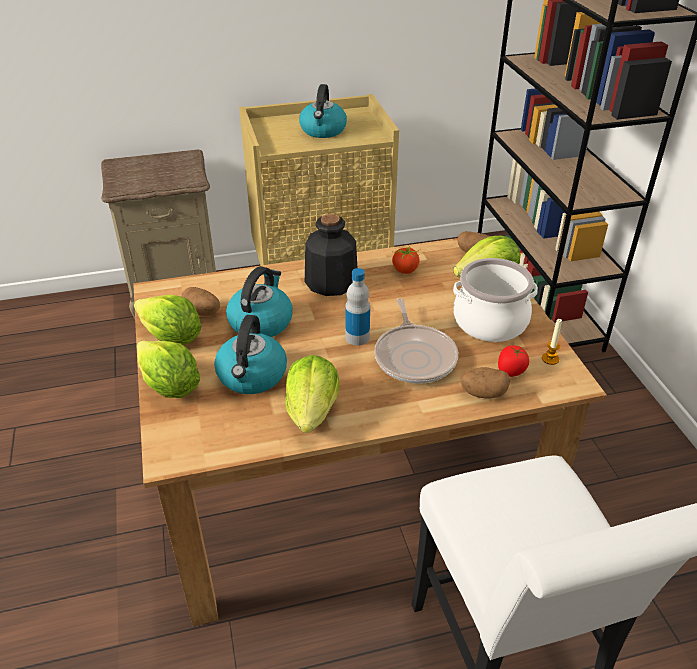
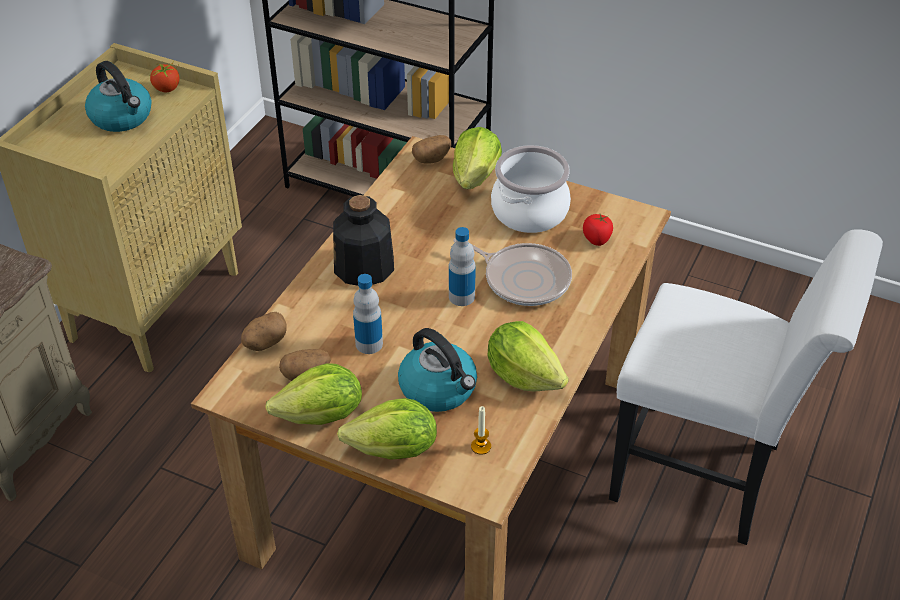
camera: 50 degrees left, 5 degrees up
(261, 322) = (369, 344): kettle -> bottle
(405, 270) = (404, 213): tomato -> tomato (167, 88)
(482, 393) = (604, 269): potato -> potato (265, 343)
(550, 359) = (606, 210): candle -> candle (481, 446)

